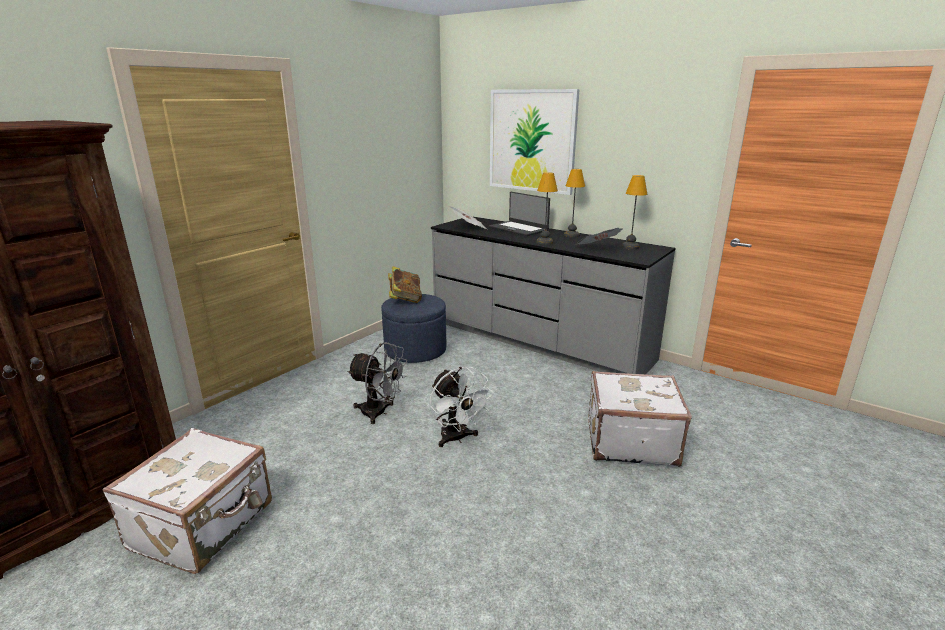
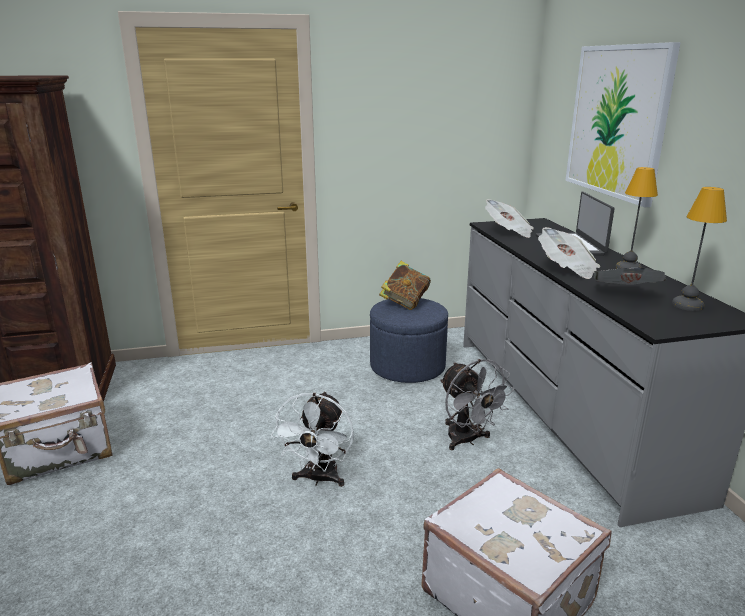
camera: 40 degrees right, 0 degrees up
(379, 413) = (290, 417): grey fan -> grey fan (467, 440)
(545, 242) = (567, 269): table lamp -> newspaper

